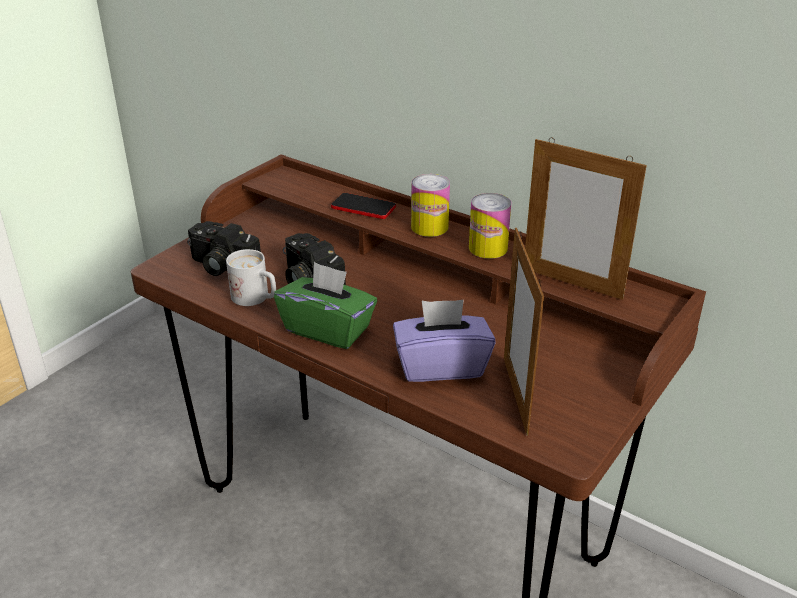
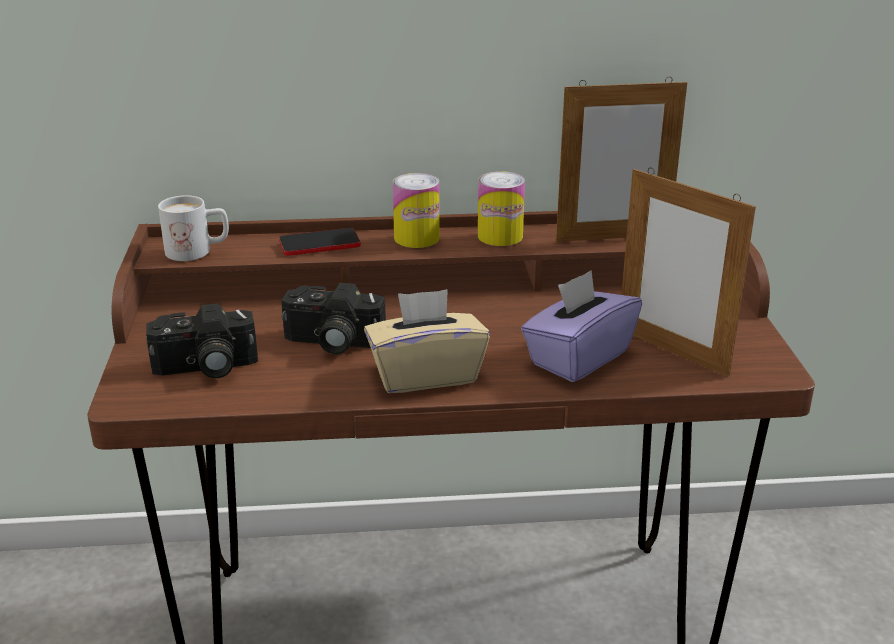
camera: 40 degrees left, 5 degrees down
(256, 298) = (301, 381): white mug -> white mug (198, 251)
(328, 329) = (425, 374): green tissue box -> beige tissue box

